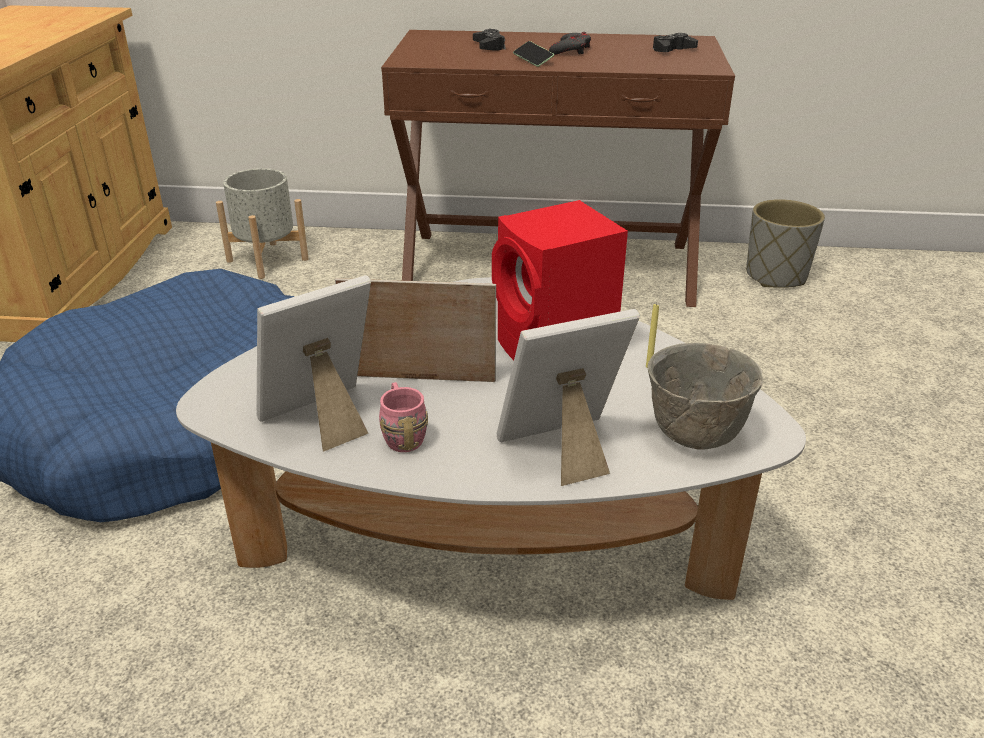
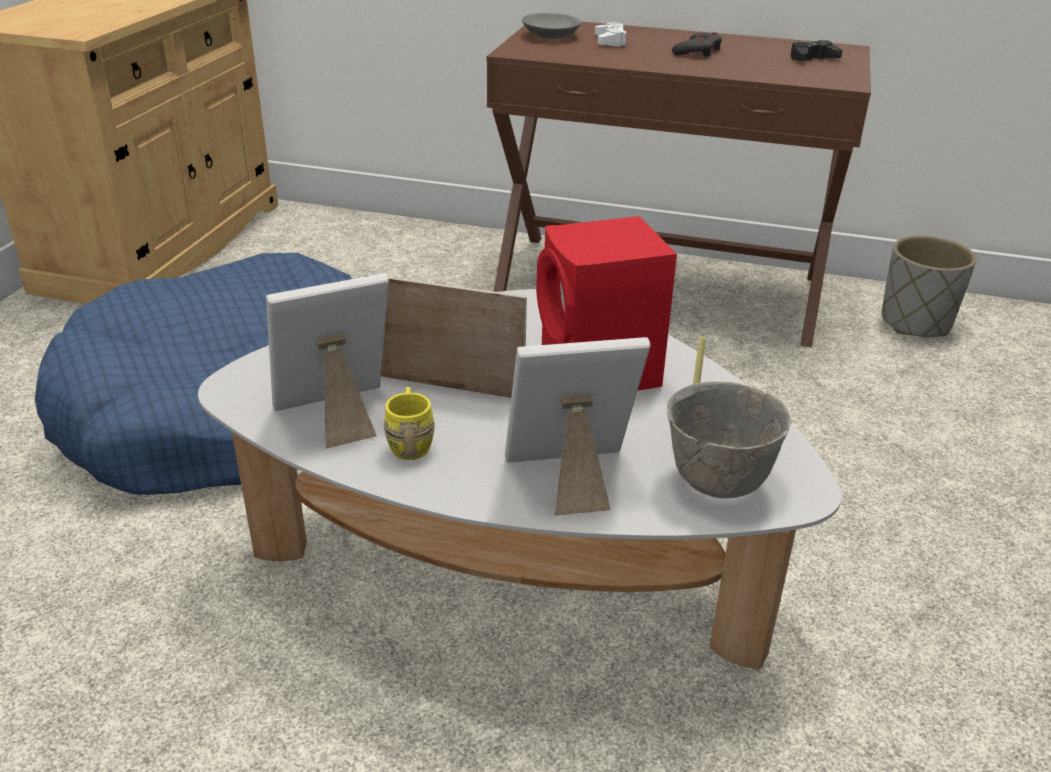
camera: 10 degrees right, 0 degrees up
(267, 260) = (364, 249): grey planter -> none
(402, 434) = (410, 442): pink mug -> yellow mug
(433, 45) = (551, 36): none -> grey bowl
(489, 46) = (610, 41): black game controller -> white game controller
(533, 61) = (650, 60): phone -> none

